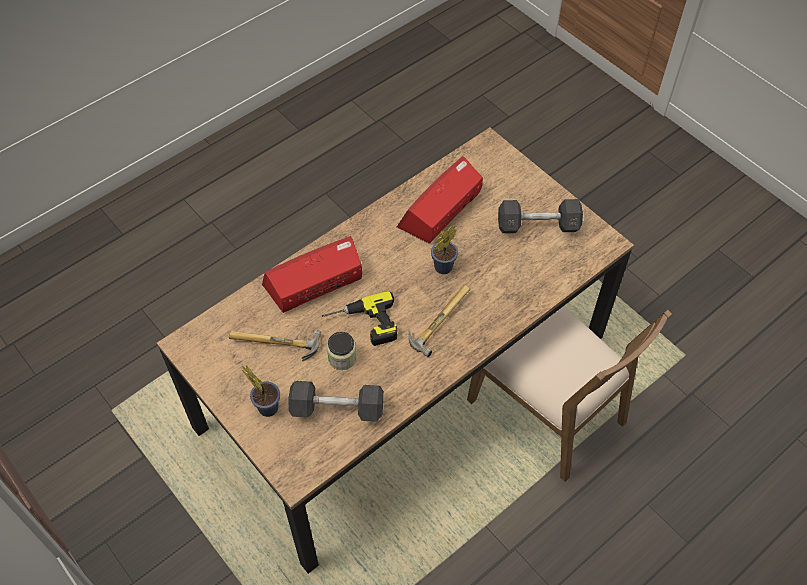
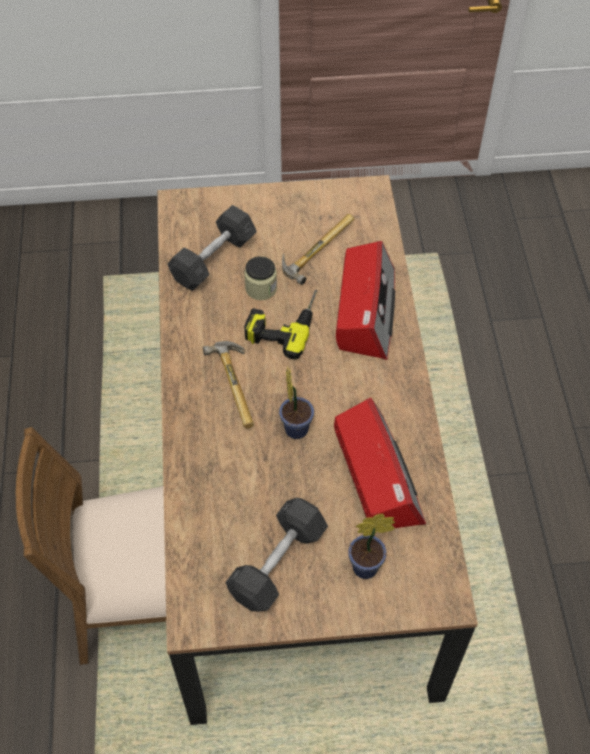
camera: 125 degrees right, 0 degrees up
(266, 406) = (259, 215): potted plant -> potted plant (368, 567)

